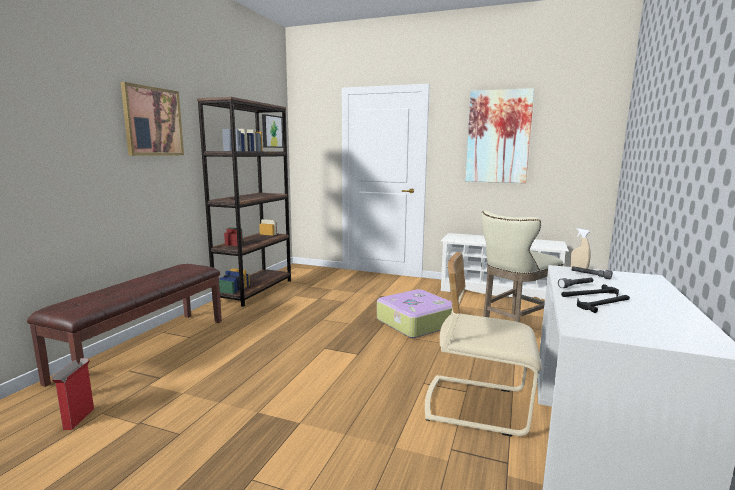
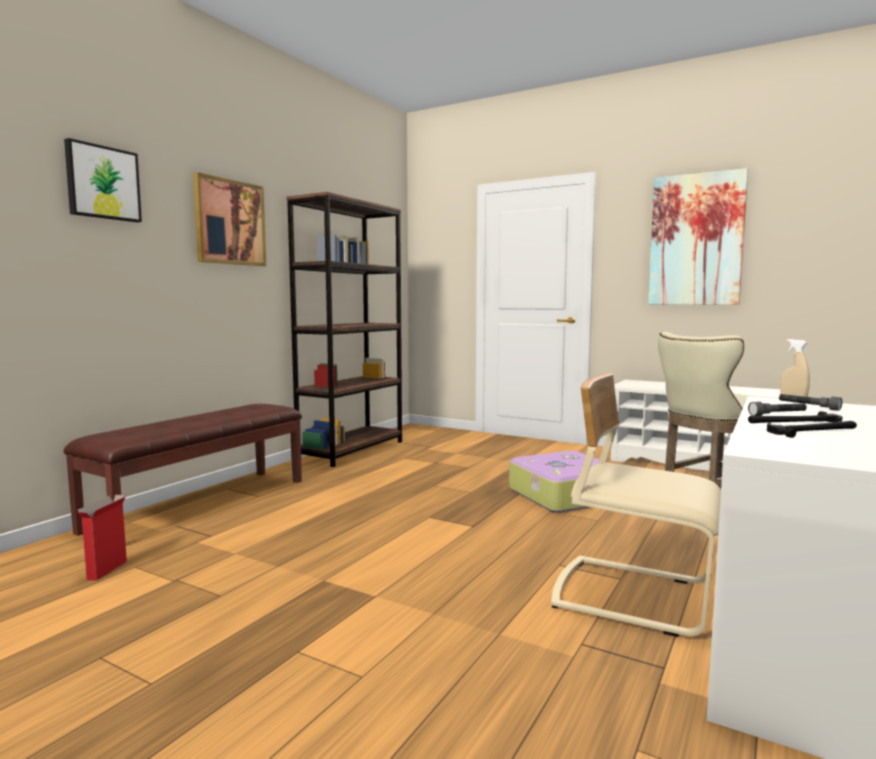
camera: 10 degrees right, 5 degrees down
(271, 131) = (384, 244): picture -> picture (102, 183)

